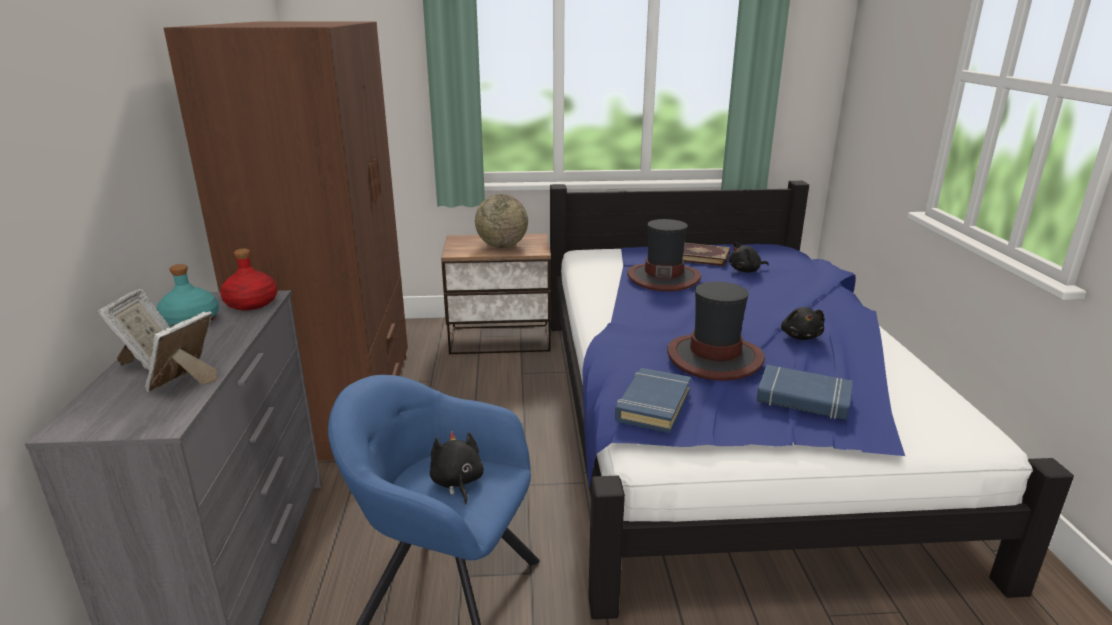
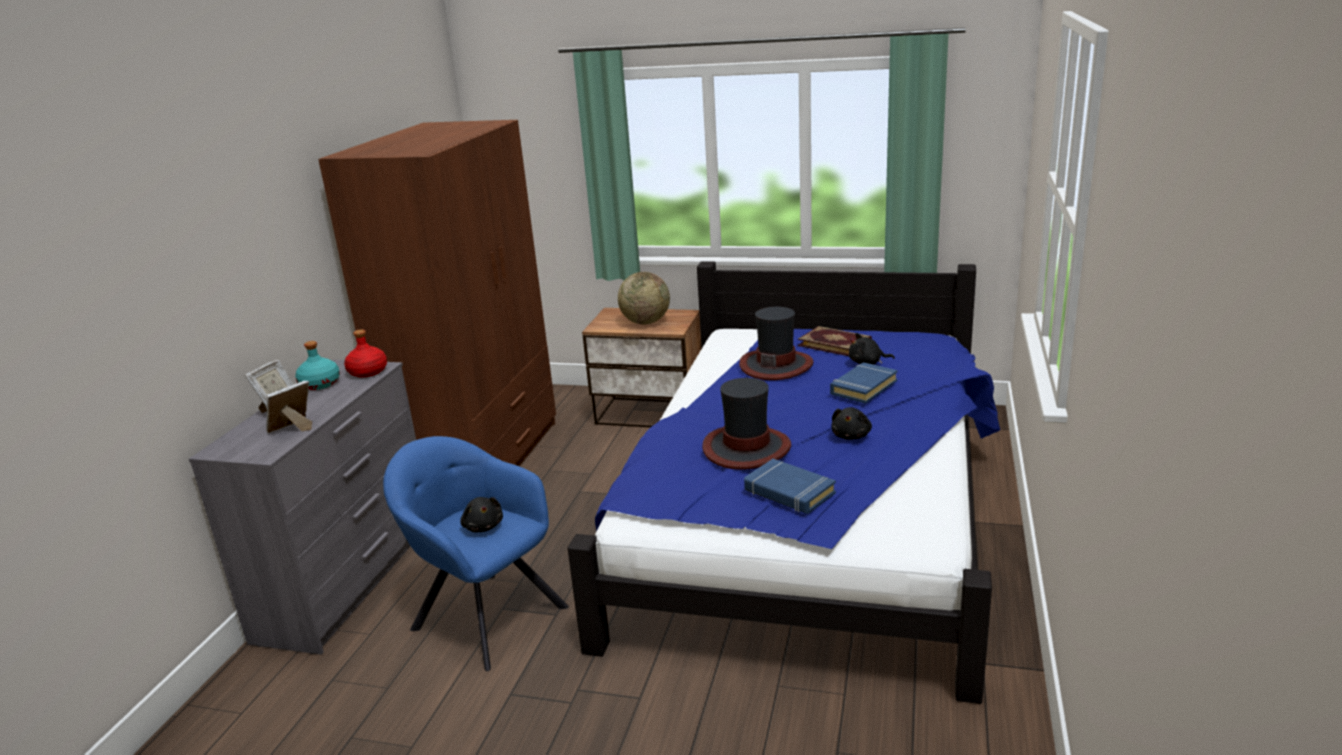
camera: 20 degrees right, 0 degrees up
(457, 482) = (483, 526): black plush toy -> black plush toy turned 150 degrees clockwise
(653, 405) = (655, 483): blue book -> blue book (863, 387)

